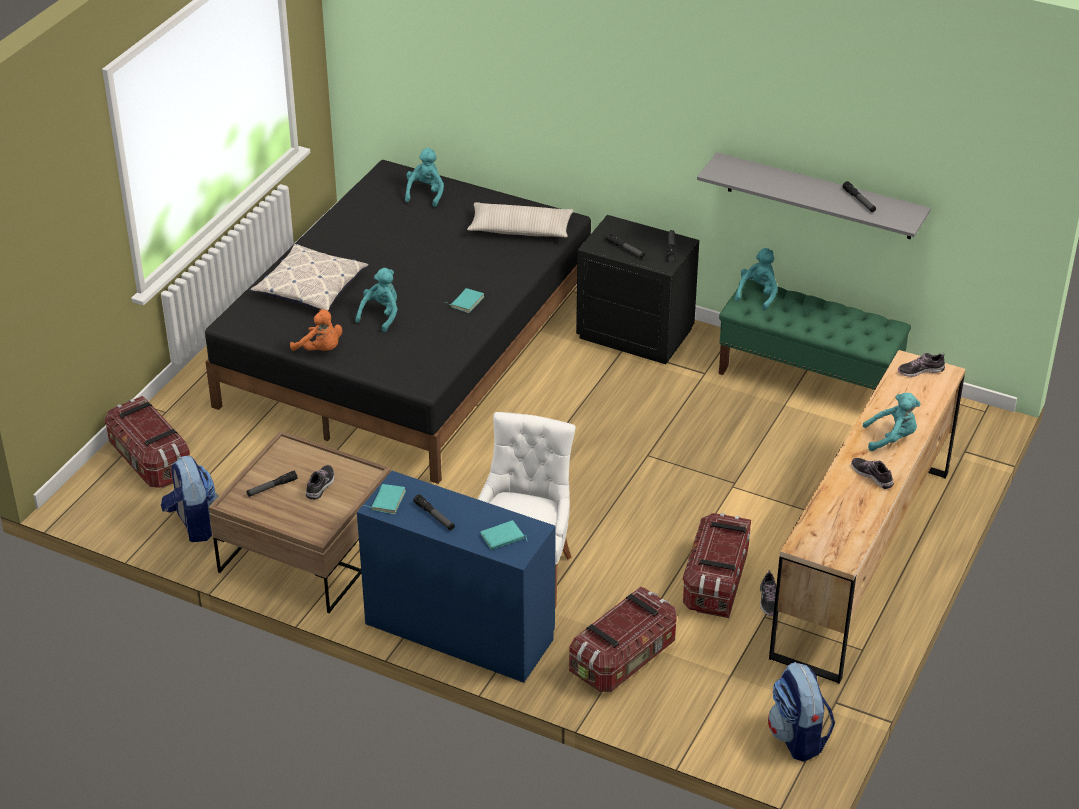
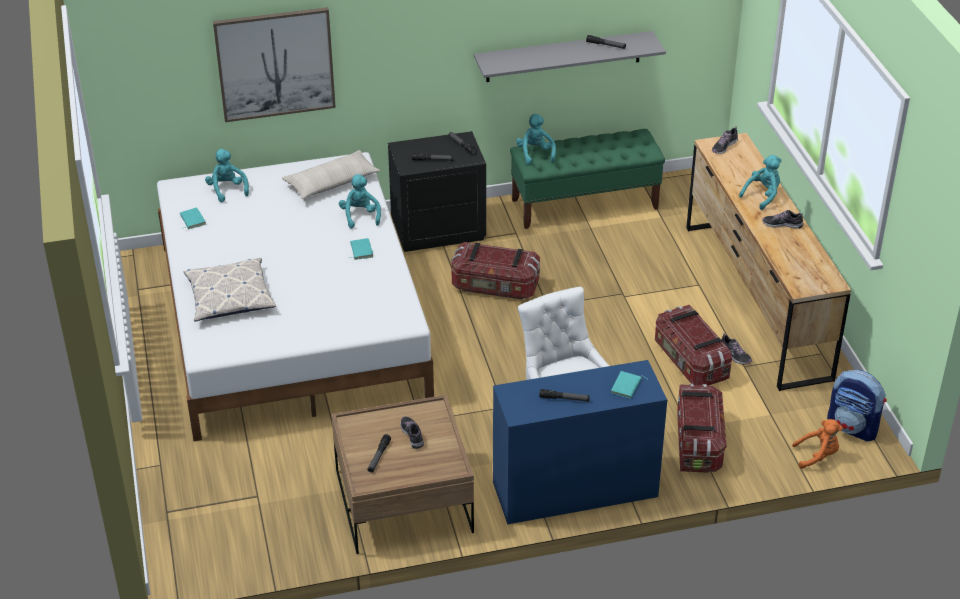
camera: 40 degrees left, 0 degrees up
(150, 460) = (196, 506): storage box -> storage box (495, 287)
(194, 524) = (292, 532): backpack -> none
(320, 350) = (299, 337): orange plush toy -> orange plush toy (817, 456)
(381, 315) = (311, 291): turquoise plush toy -> turquoise plush toy (360, 216)
(387, 500) = (518, 407): turquoise book -> turquoise book (192, 220)
(409, 348) = (292, 320): black bed -> white bed
(507, 81) = (275, 64): none -> picture

